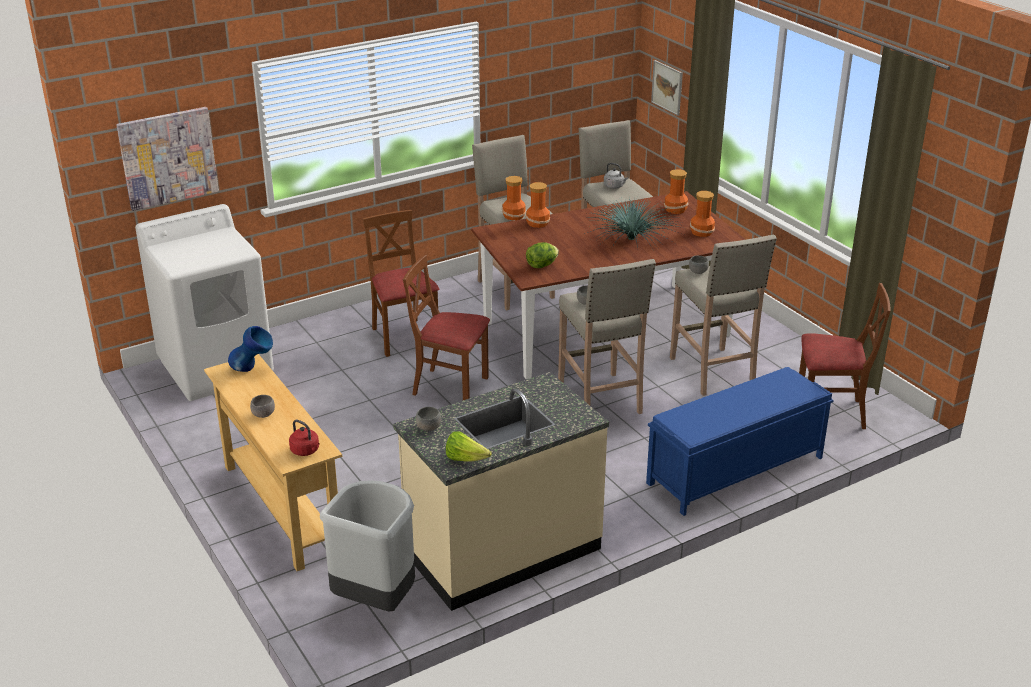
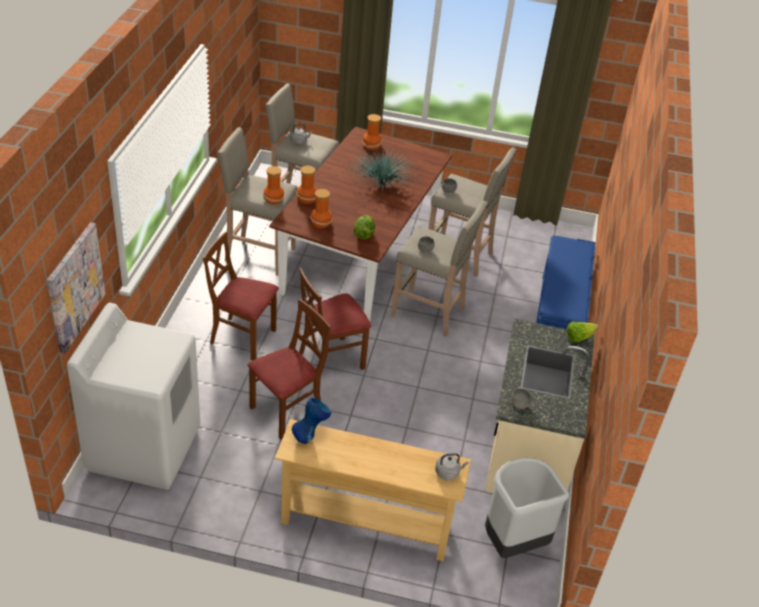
camera: 50 degrees left, 10 degrees up
(263, 414) = (377, 465): grey bowl -> none
(306, 451) = (448, 472): red kettle -> grey kettle
(465, 459) = (571, 412): lettuce -> lettuce (579, 337)
(667, 87) = (301, 46): picture -> none
(701, 232) = (412, 158): vase -> vase (320, 223)
(830, 412) = (548, 250): brown chair -> brown chair (287, 411)

